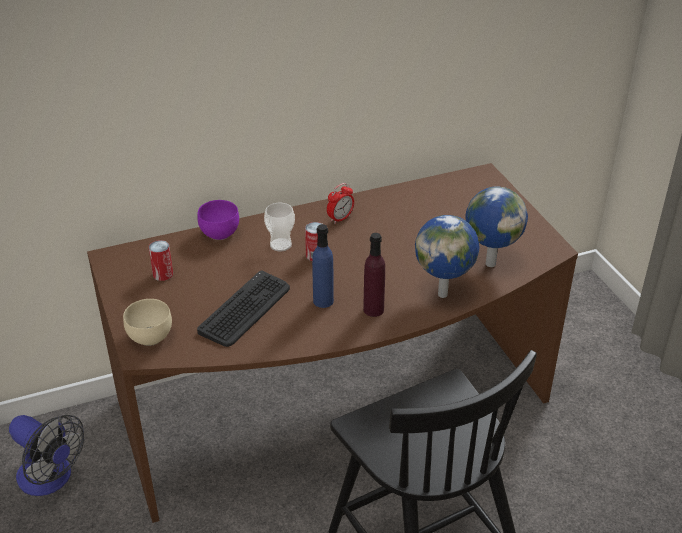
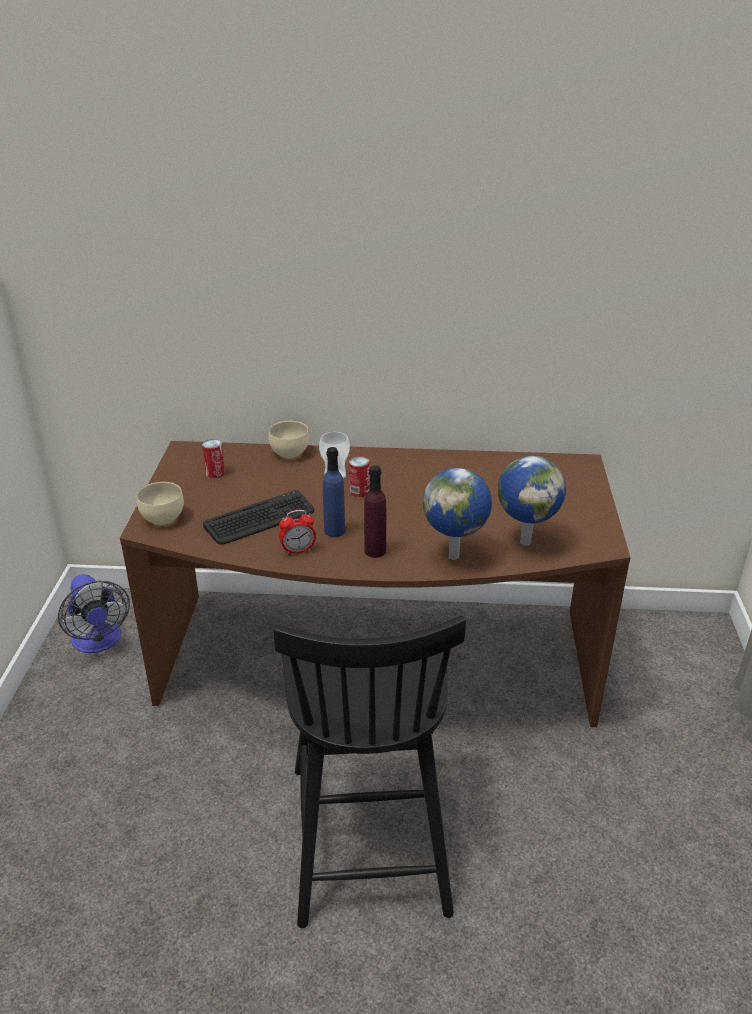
camera: 25 degrees right, 5 degrees down
(221, 234) = (290, 454): purple bowl -> beige bowl
(340, 218) = (408, 467): alarm clock -> alarm clock (298, 550)

